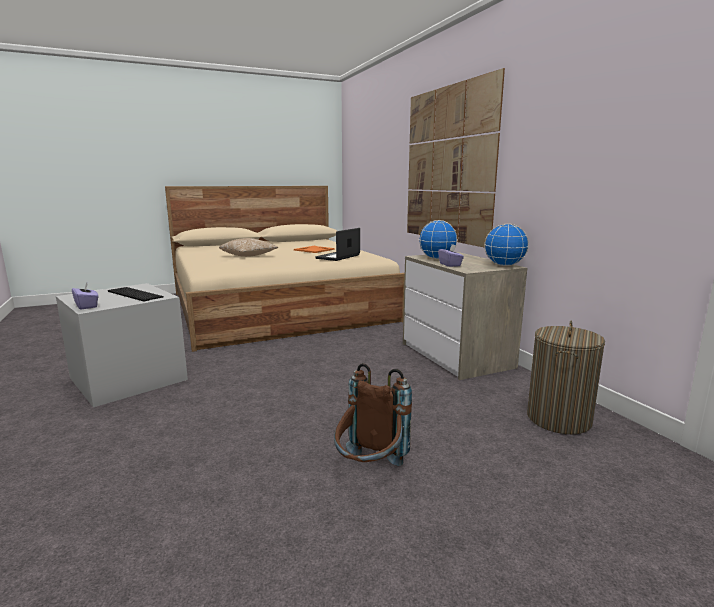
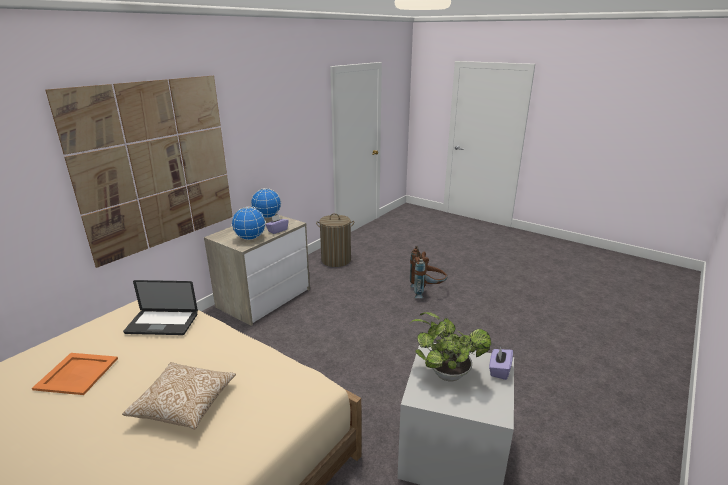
camera: 120 degrees left, 10 degrees up
(133, 294) = (445, 373): keyboard -> potted plant

